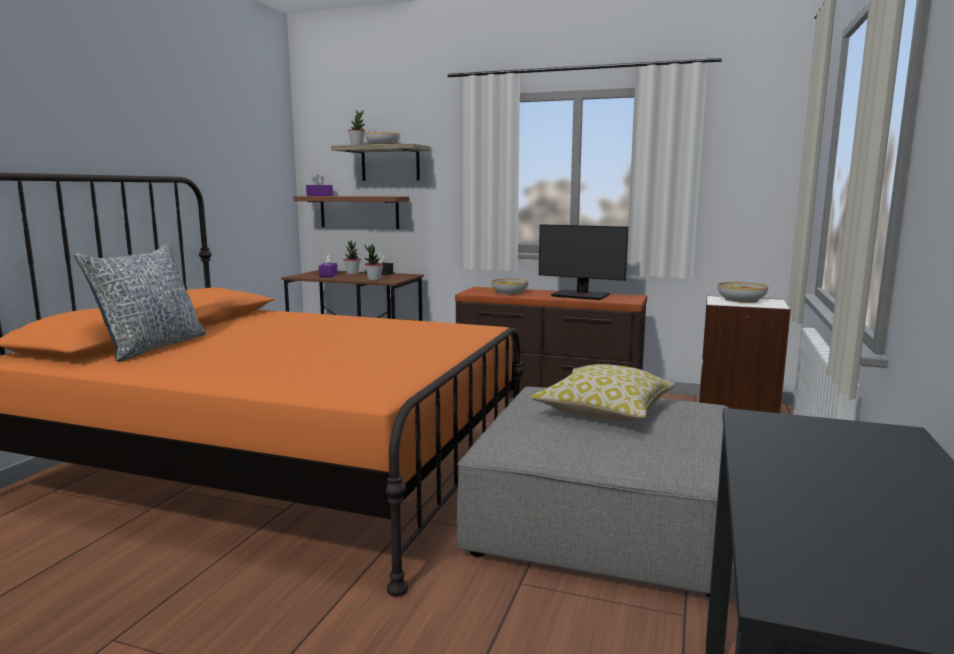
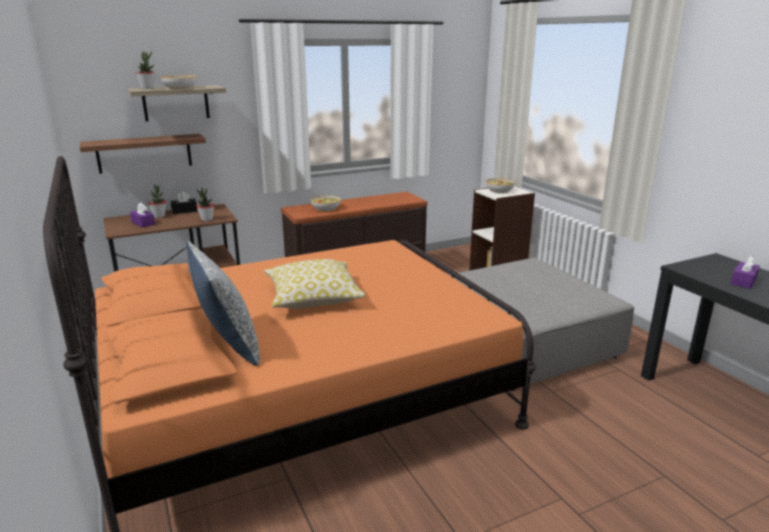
camera: 45 degrees left, 10 degrees up
(319, 195) = (102, 142): purple tissue box -> purple tissue box (743, 281)
(581, 295) = (375, 200): monitor -> none
(604, 411) = (506, 280): pillow -> pillow (313, 297)

